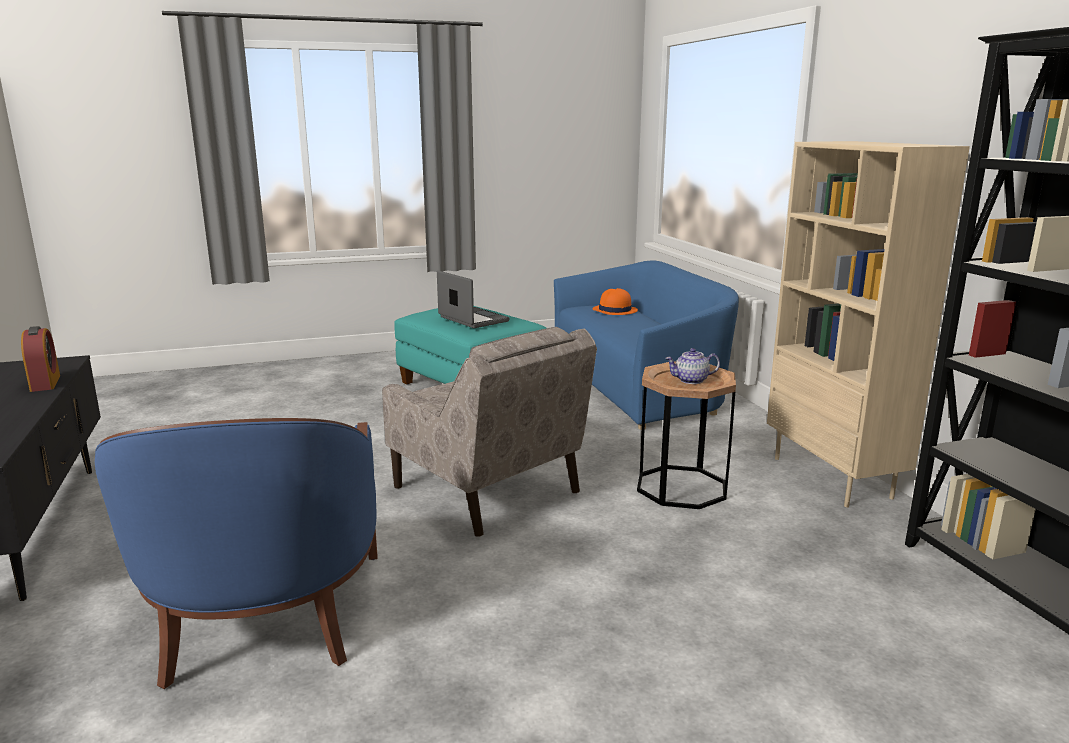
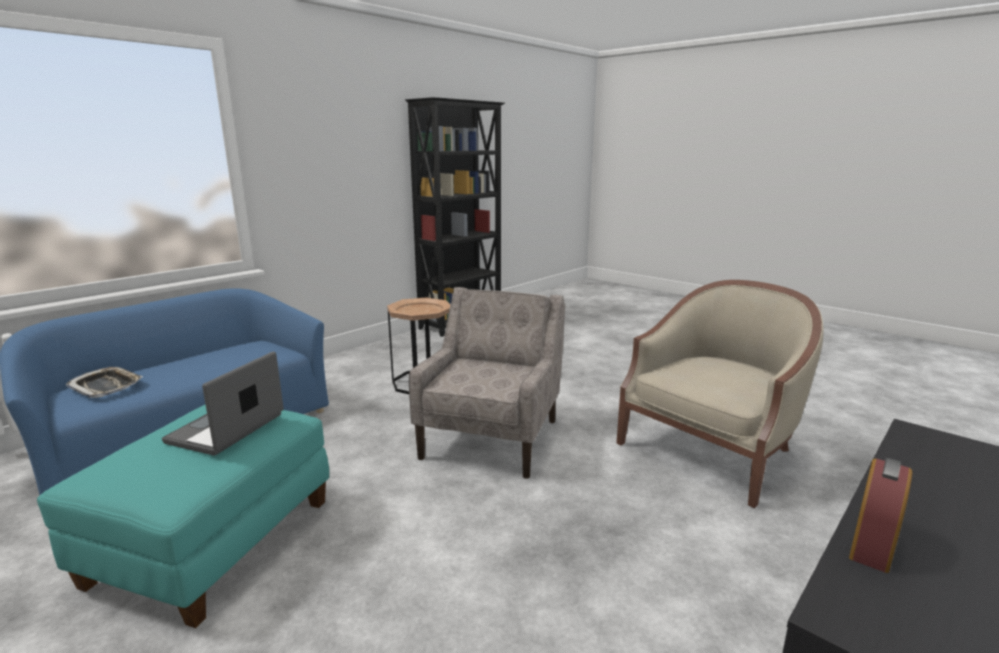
camera: 120 degrees left, 0 degrees up
(265, 616) = (711, 451): blue armchair -> beige armchair
(614, 311) = (106, 387): orange hat -> tray
(691, 380) = (417, 309): teapot -> none
(833, 477) = (374, 352): beige bookcase -> none

